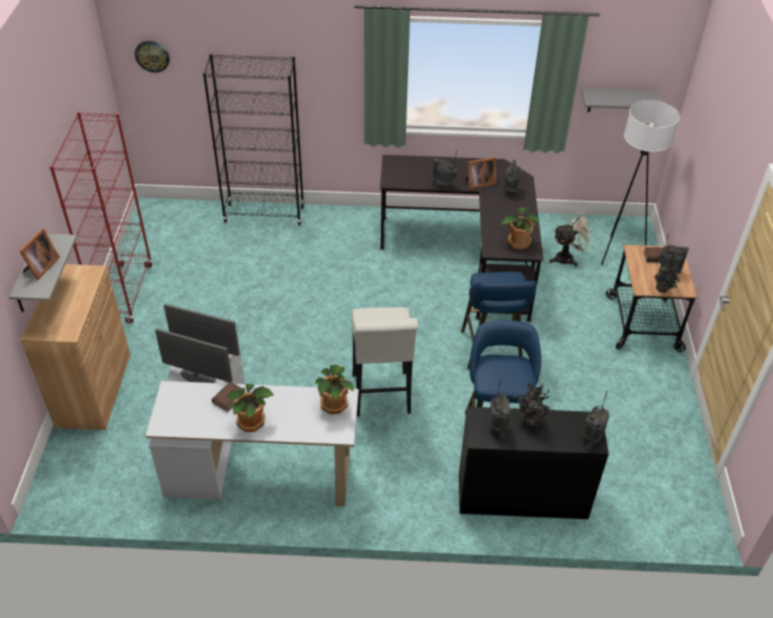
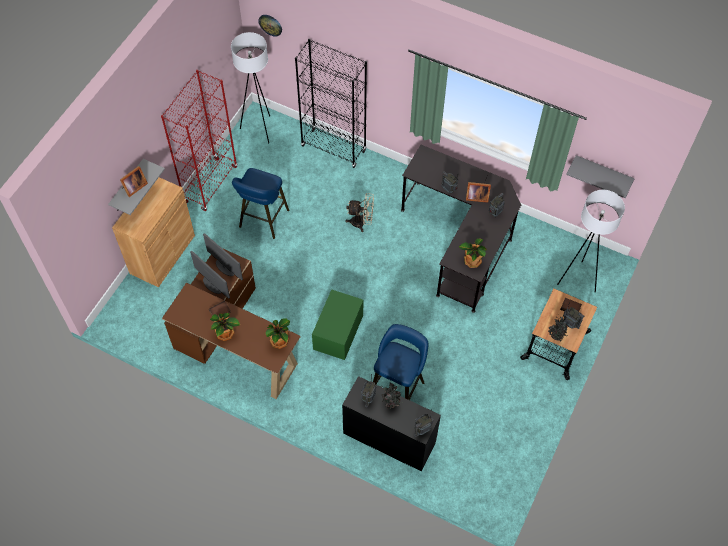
camera: 25 degrees right, 15 degrees up
(161, 221) = (259, 129): none -> white floor lamp
(247, 457) = (234, 341): white desk -> brown desk
(381, 398) = (338, 332): white stool -> green storage box
(492, 352) = (431, 326): blue stool -> blue stool (263, 221)
(568, 258) = (536, 269): beige fan -> beige fan (361, 223)

